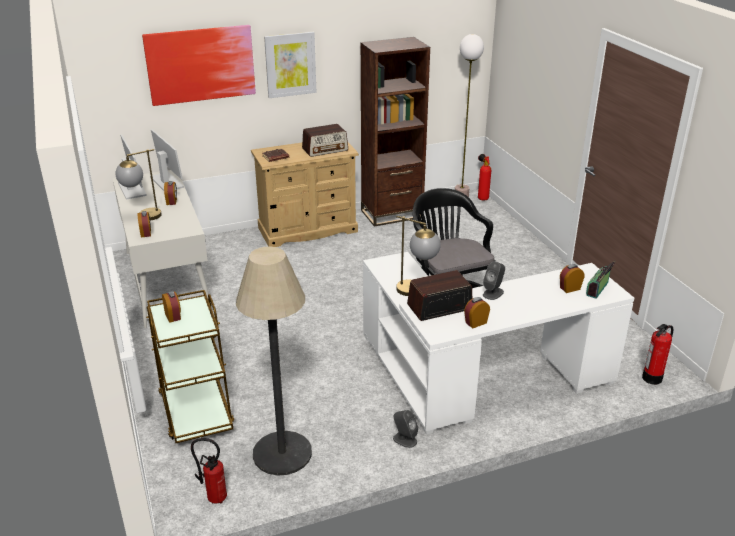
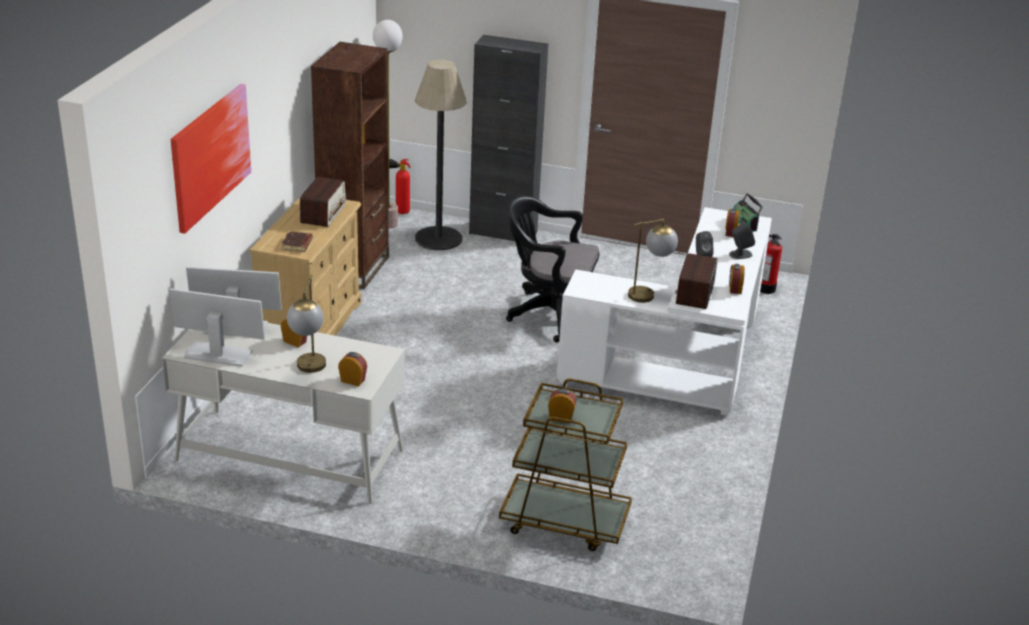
camera: 55 degrees left, 0 degrees up
(214, 498) = (701, 555): fire extinguisher -> none
(282, 453) = (678, 496): floor lamp -> floor lamp (438, 239)
(290, 64) = (267, 120): picture -> none
(404, 440) = (724, 429): grey speaker -> grey speaker (740, 254)
(521, 238) = (503, 233): none -> black cabinet

